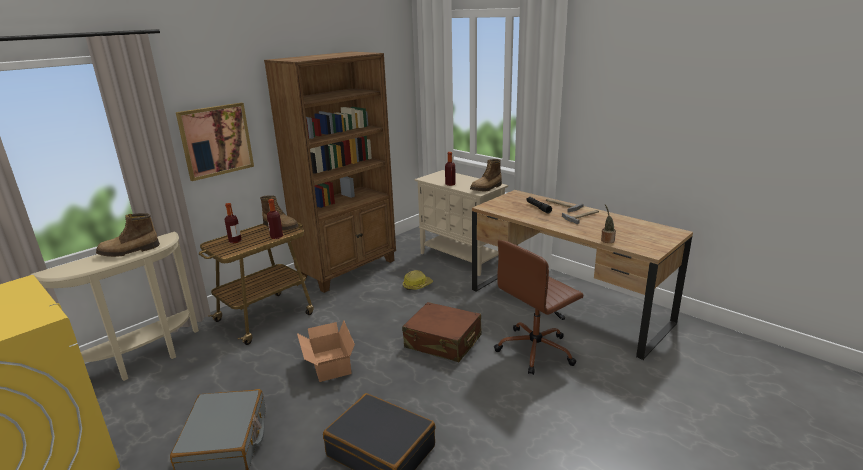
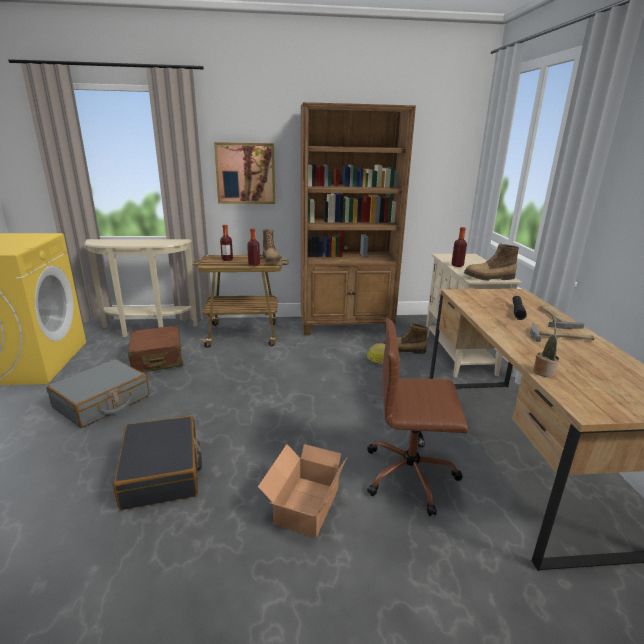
camera: 40 degrees right, 0 degrees up
(129, 251) = (145, 242): boot -> boot (404, 350)
(328, 365) = (228, 387): cardboard box -> cardboard box (303, 506)
(443, 342) = (334, 416): brown suitcase -> brown suitcase (157, 359)

